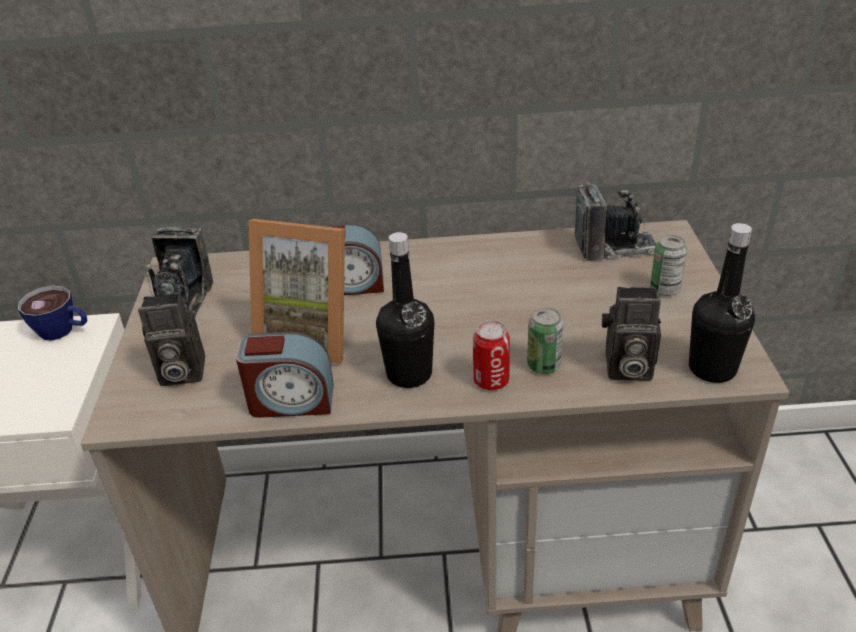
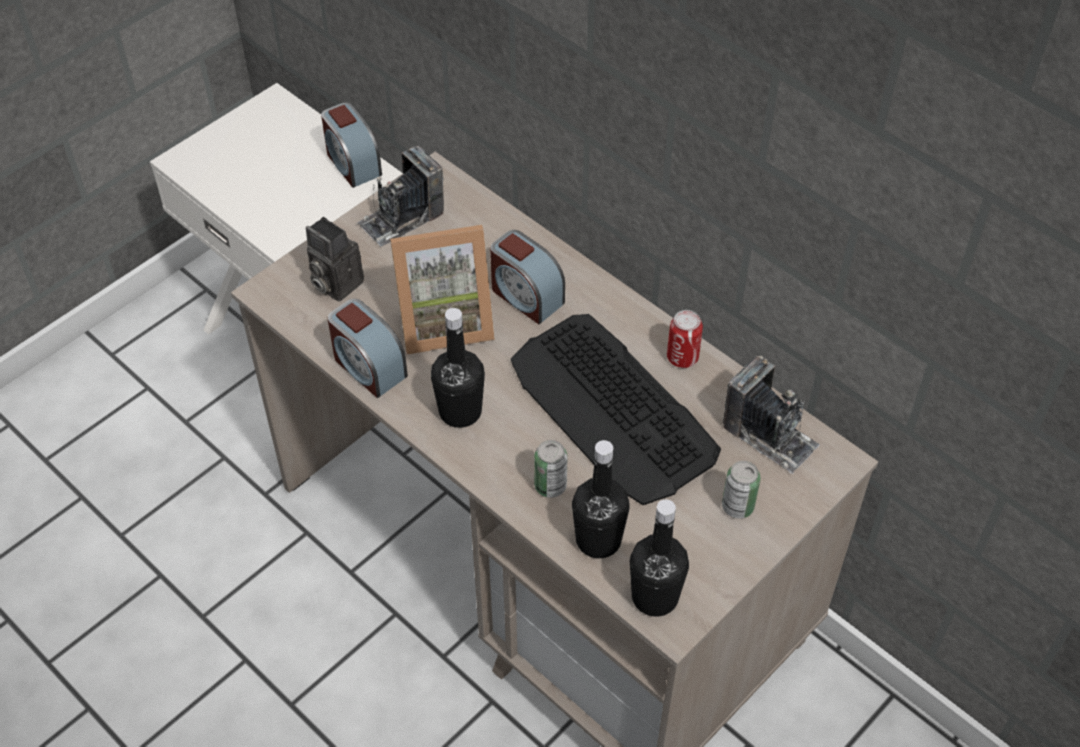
camera: 45 degrees right, 15 degrees up
(63, 331) = (352, 163): cup -> alarm clock
(310, 335) = (444, 321): picture frame -> picture frame turned 75 degrees counterclockwise
(491, 381) = (501, 465): can -> can (682, 357)
(508, 299) = (612, 409): none -> keyboard
(625, 368) = (598, 540): camera -> black bottle

